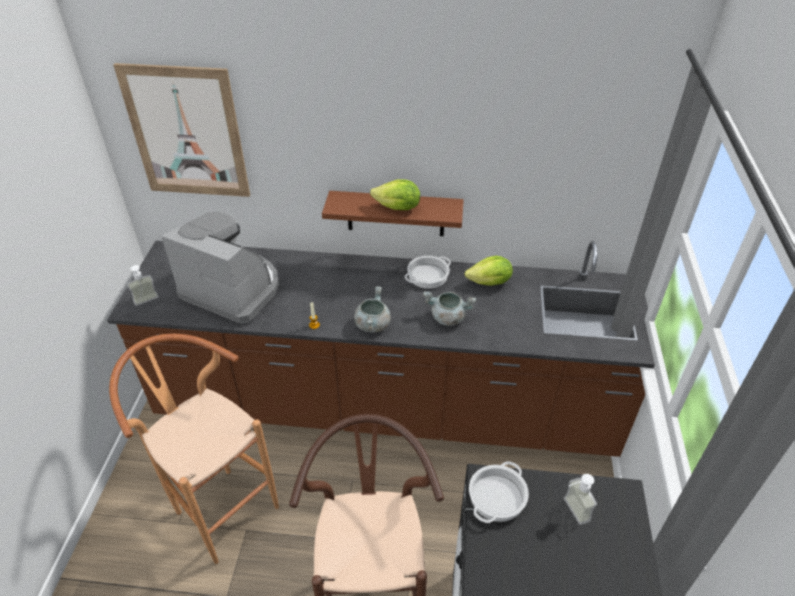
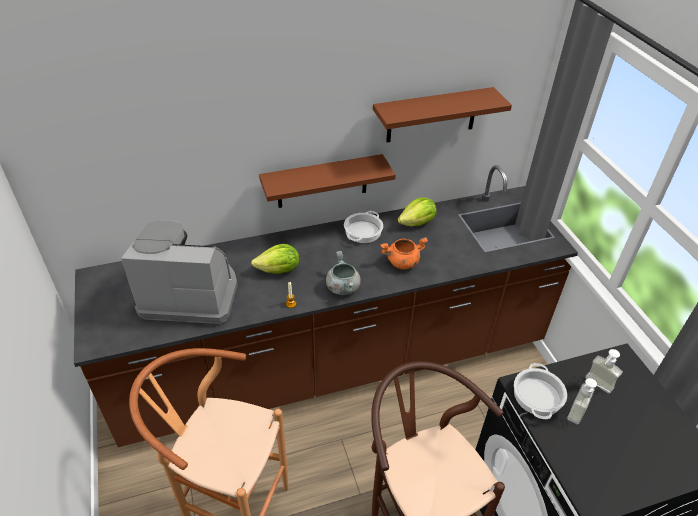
camera: 25 degrees left, 0 degrees up
(147, 302) = (108, 332): soap dispenser -> soap dispenser (582, 415)
(187, 133) = (106, 147): picture -> none
(398, 208) = (333, 175): lettuce -> lettuce (279, 270)
(447, 318) = (402, 262): grey cooking pot -> orange cooking pot
(522, 168) = (432, 115): none -> brown shelf

